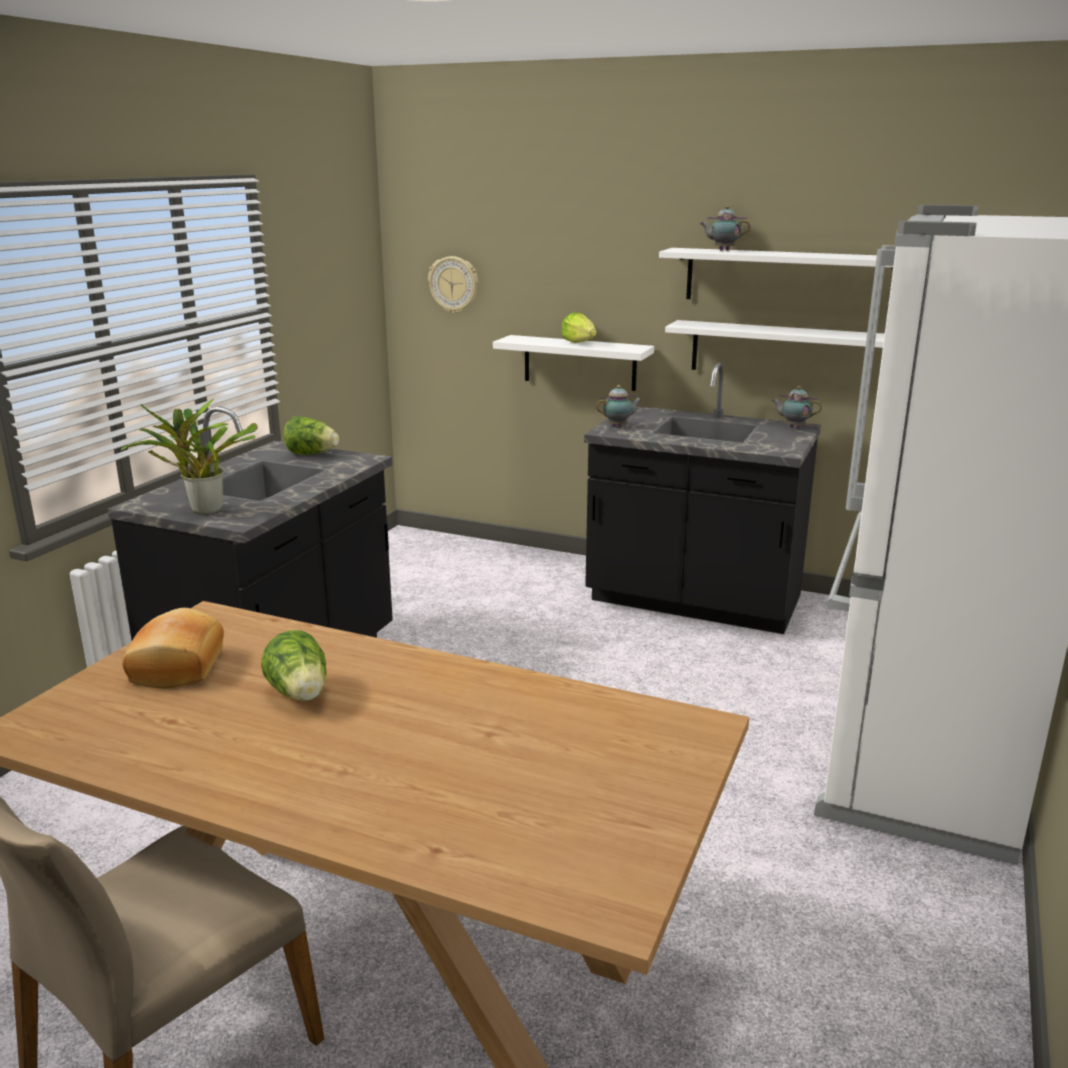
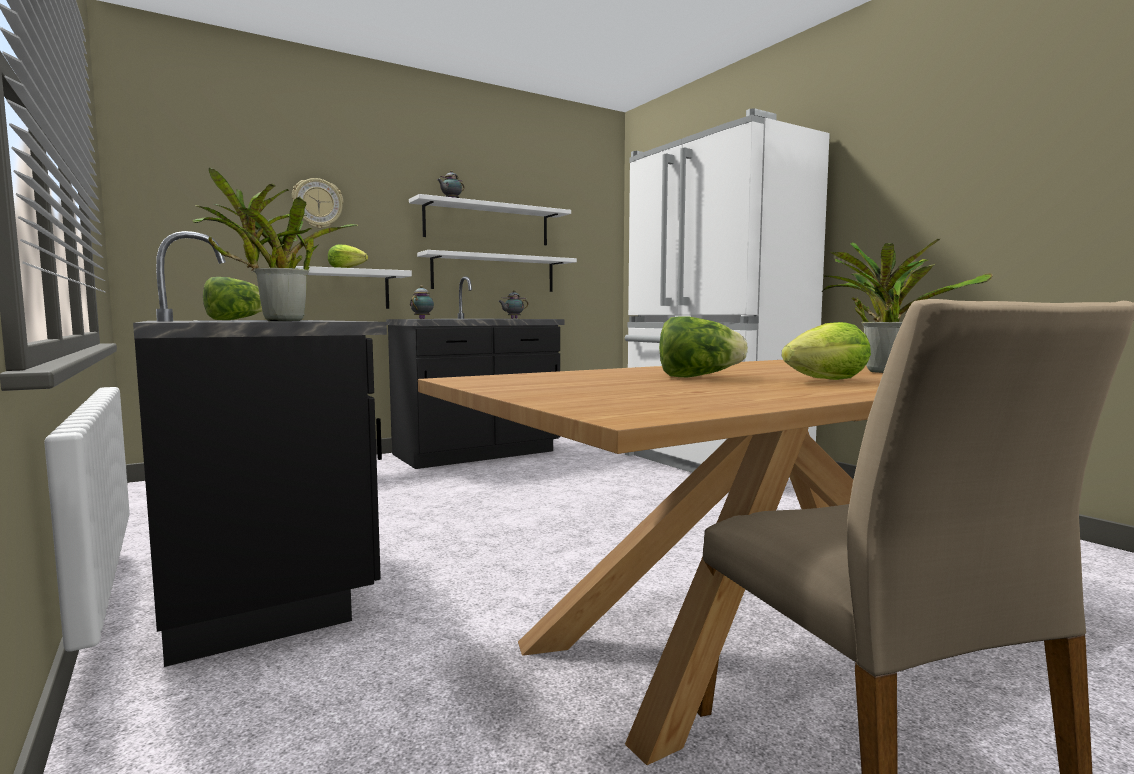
camera: 55 degrees left, 15 degrees down
(175, 667) = (569, 386): bread -> none
(314, 761) = (827, 380): none -> lettuce
(454, 284) = (202, 221): wall clock -> wall clock (317, 203)
(468, 779) = (883, 371): none -> potted plant

